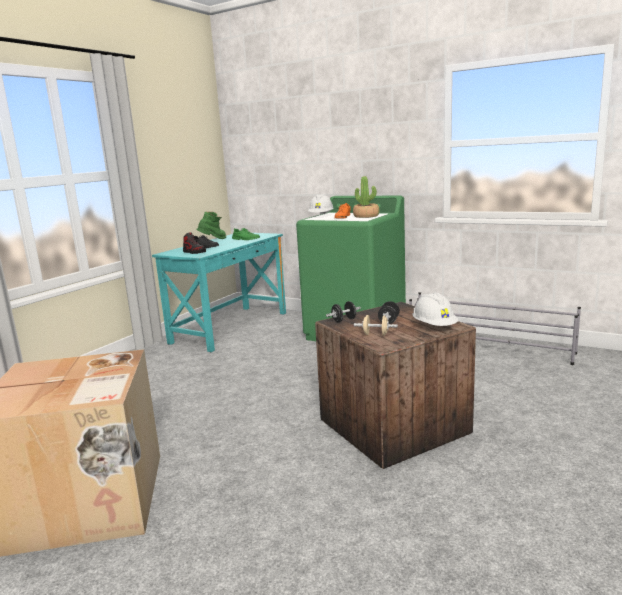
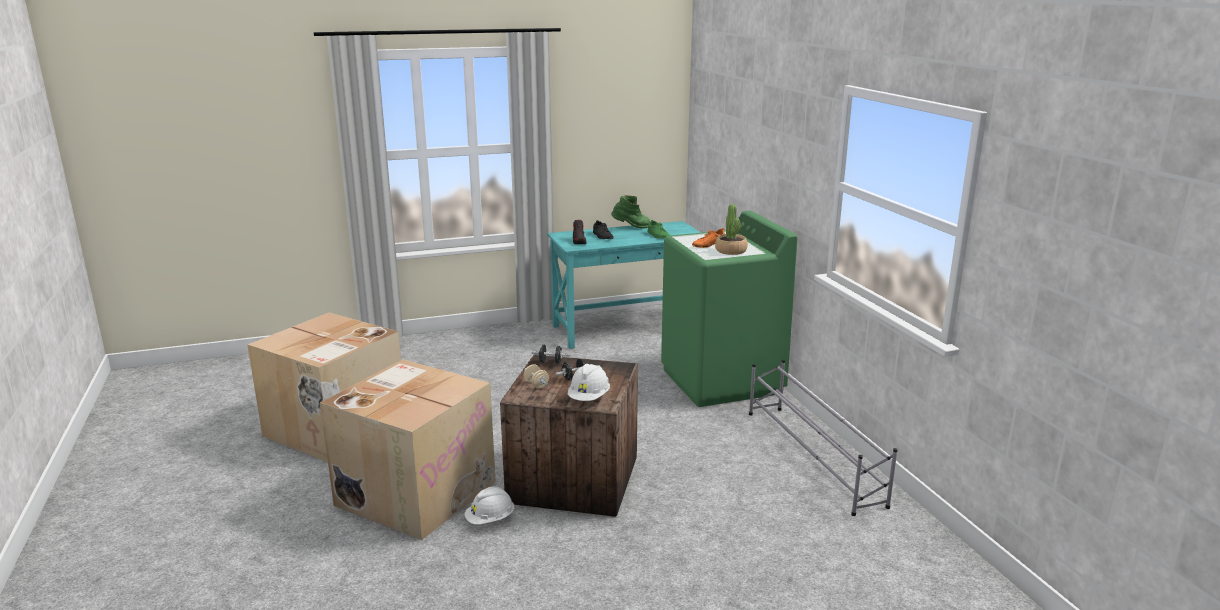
camera: 40 degrees right, 5 degrees up
(288, 506) = (416, 492): none -> cardboard box
(321, 216) = (700, 236): white hard hat -> white hard hat (490, 520)

